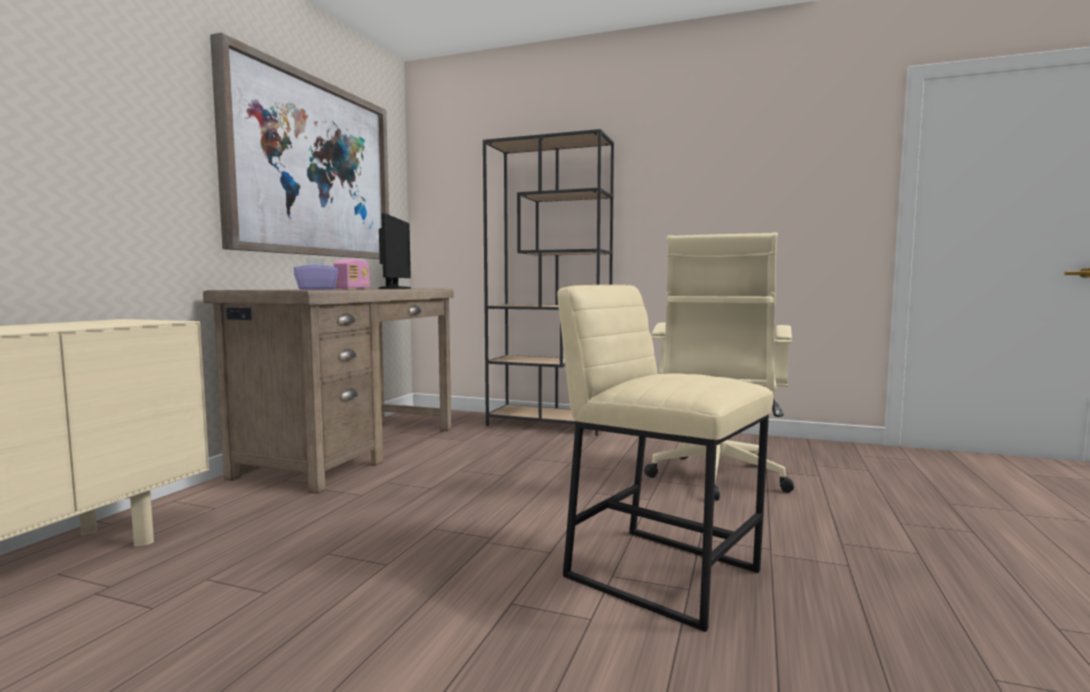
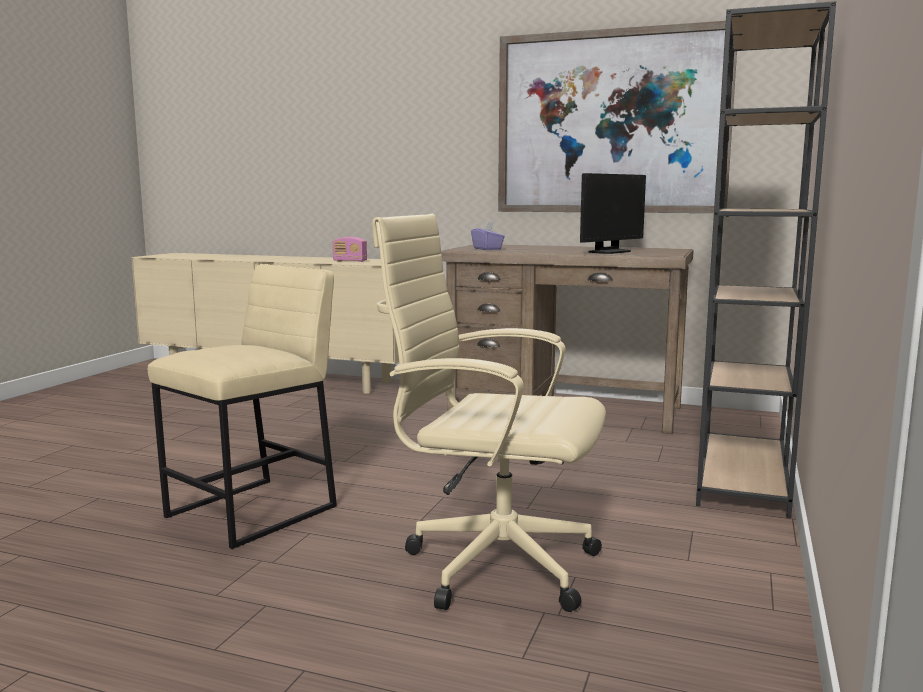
camera: 90 degrees right, 5 degrees up
(352, 289) = (526, 250): radio -> radio (350, 261)
(395, 288) = (609, 252): monitor -> monitor turned 45 degrees counterclockwise

